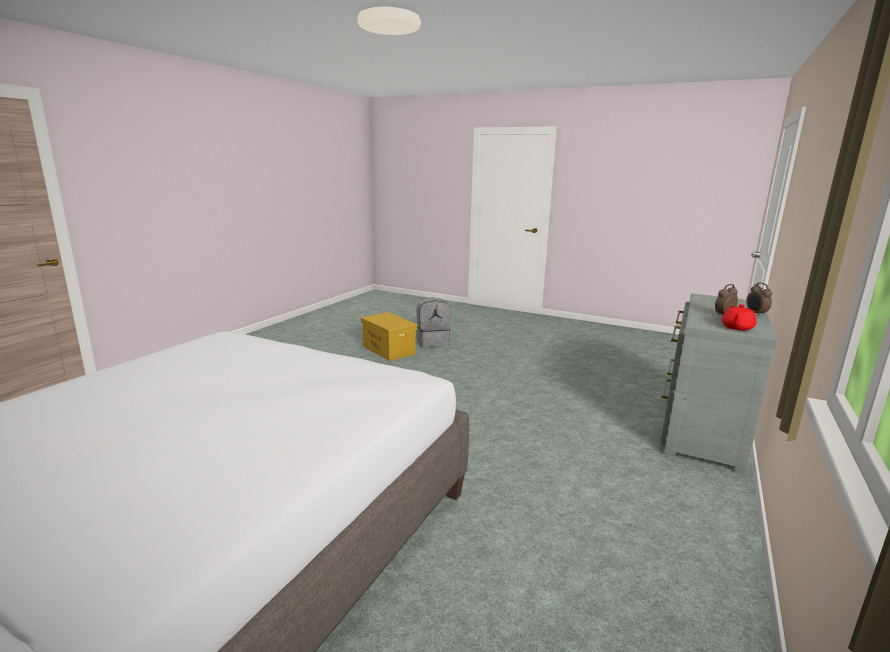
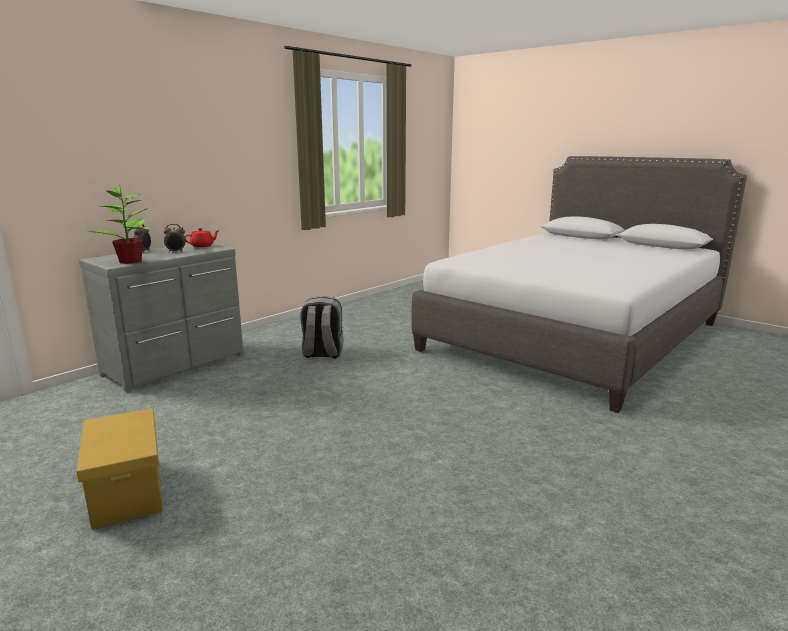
camera: 165 degrees left, 0 degrees up
(389, 350) = (444, 551): yellow storage box -> yellow storage box (127, 491)
(432, 342) = (328, 579): grey backpack -> grey backpack (322, 353)
(708, 300) = (130, 261): none -> potted plant

